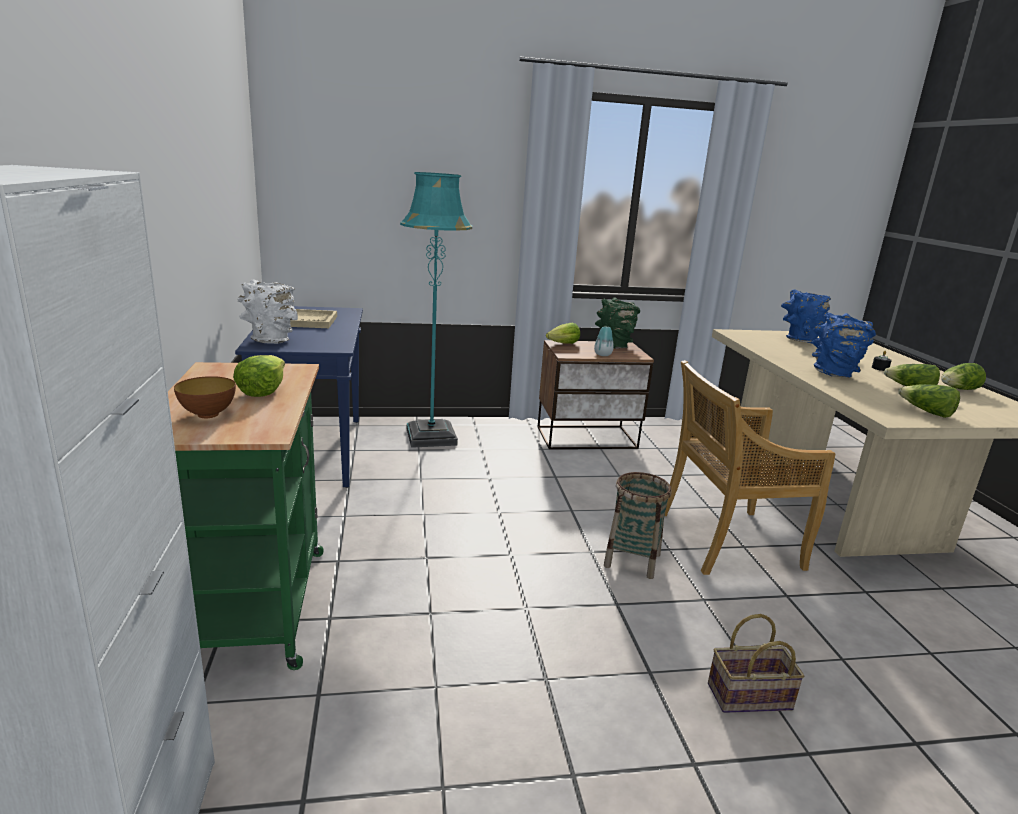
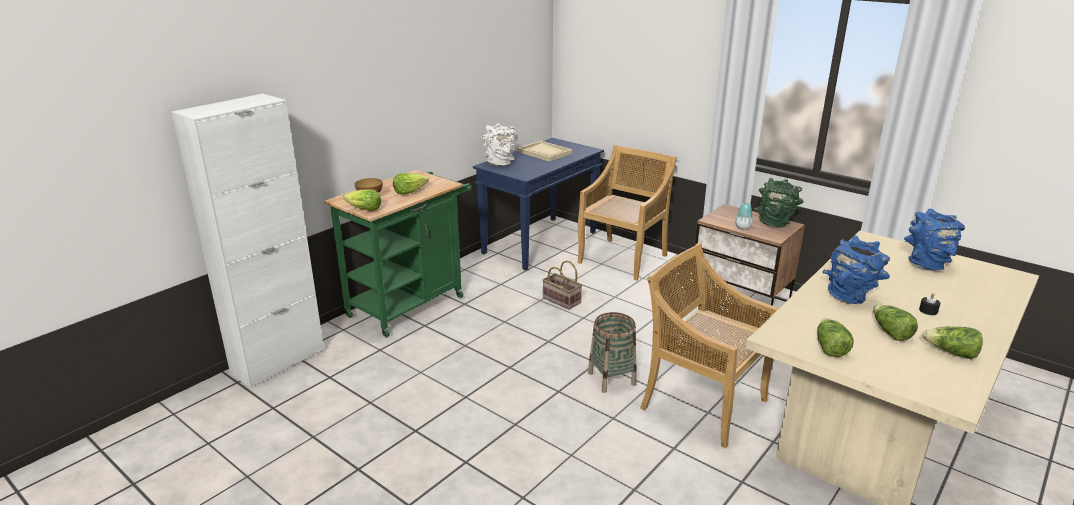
camera: 50 degrees right, 5 degrees up
(431, 437) = (623, 258): turquoise floor lamp -> beige chair
(563, 344) = (731, 211): lettuce -> lettuce (364, 209)
(748, 698) = (540, 463): basket -> basket (560, 300)

